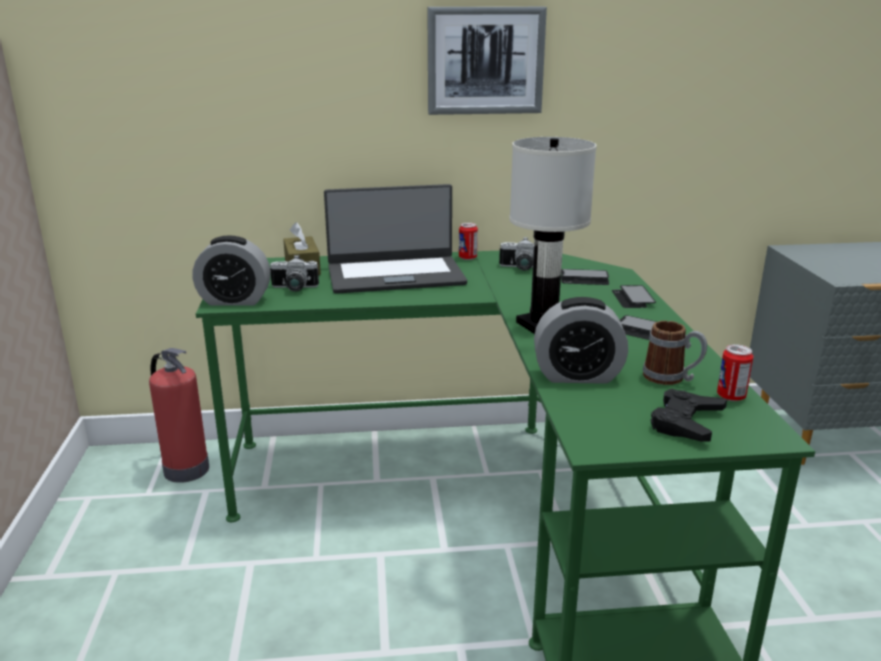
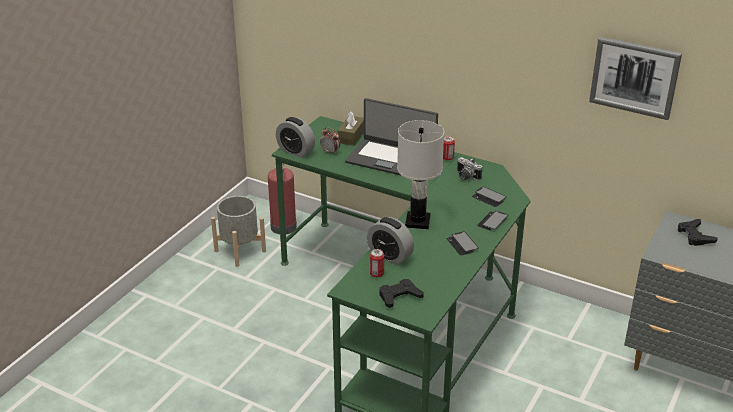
camera: 35 degrees right, 10 degrees up
(138, 529) = (240, 251): none -> grey planter
(294, 289) = (330, 152): camera -> alarm clock
(485, 61) = (475, 41): picture -> picture (634, 77)
(671, 378) = (429, 274): mug -> none
(731, 396) = (440, 294): can -> can (377, 274)
(835, 256) = (695, 236): none -> black game controller

